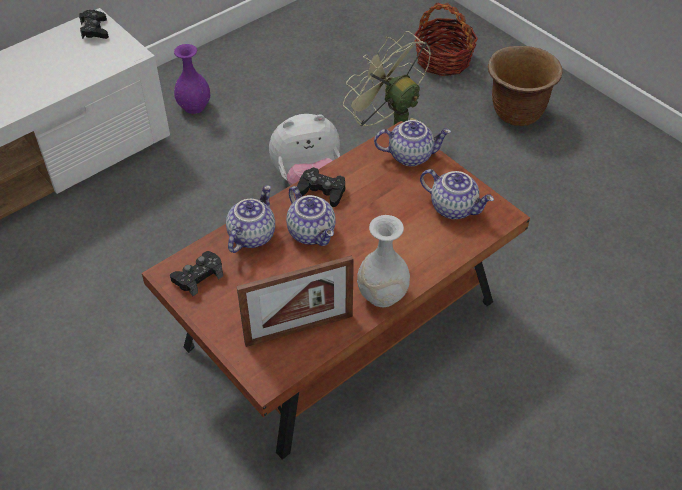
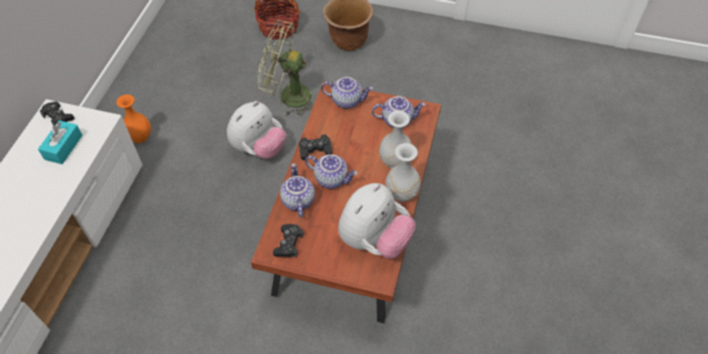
camera: 35 degrees left, 5 degrees up
(73, 60) = (63, 147): none -> turquoise tissue box
(194, 106) = (140, 136): purple vase -> orange vase
(299, 329) = (374, 240): picture frame -> plush toy
(408, 253) = (395, 161): none -> white vase
(410, 155) = (347, 100): teapot -> teapot turned 45 degrees clockwise

